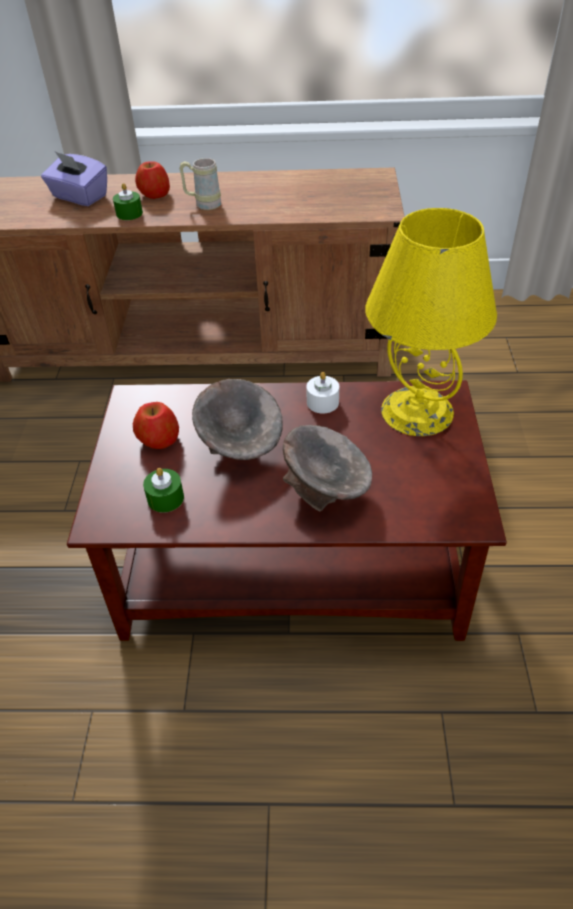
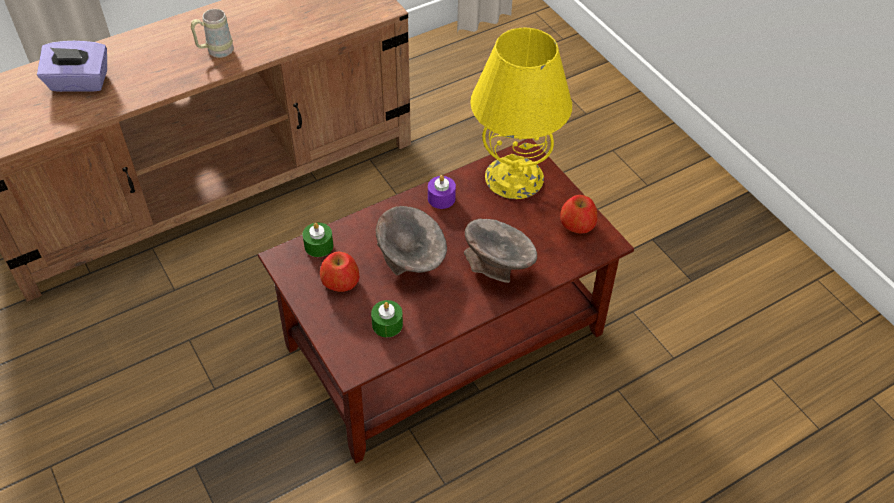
camera: 35 degrees left, 5 degrees up
(129, 213) = (152, 85): green candle -> green candle (318, 246)
(155, 194) = (156, 55): apple -> apple (577, 224)
(322, 402) = (441, 198): white candle -> purple candle

